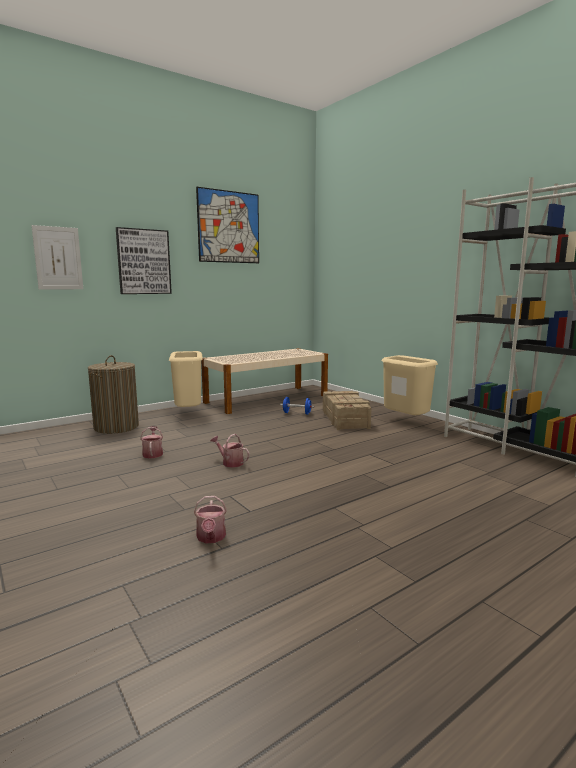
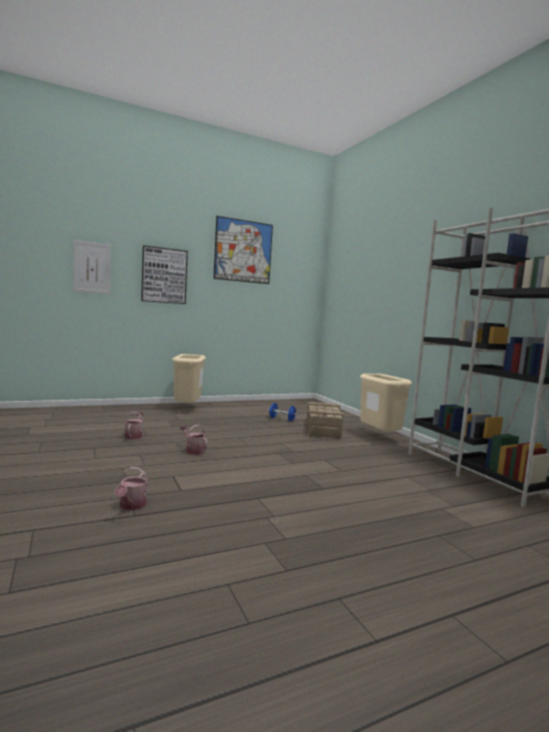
camera: 10 degrees right, 5 degrees down
(116, 427) = (120, 412): laundry basket -> none
(266, 399) = (263, 405): beige bench -> none

